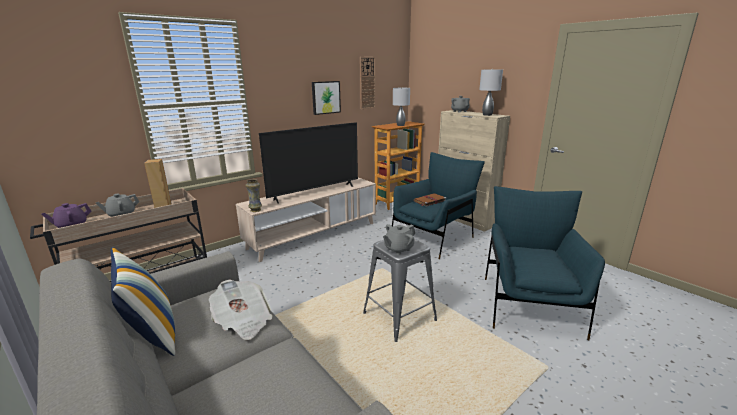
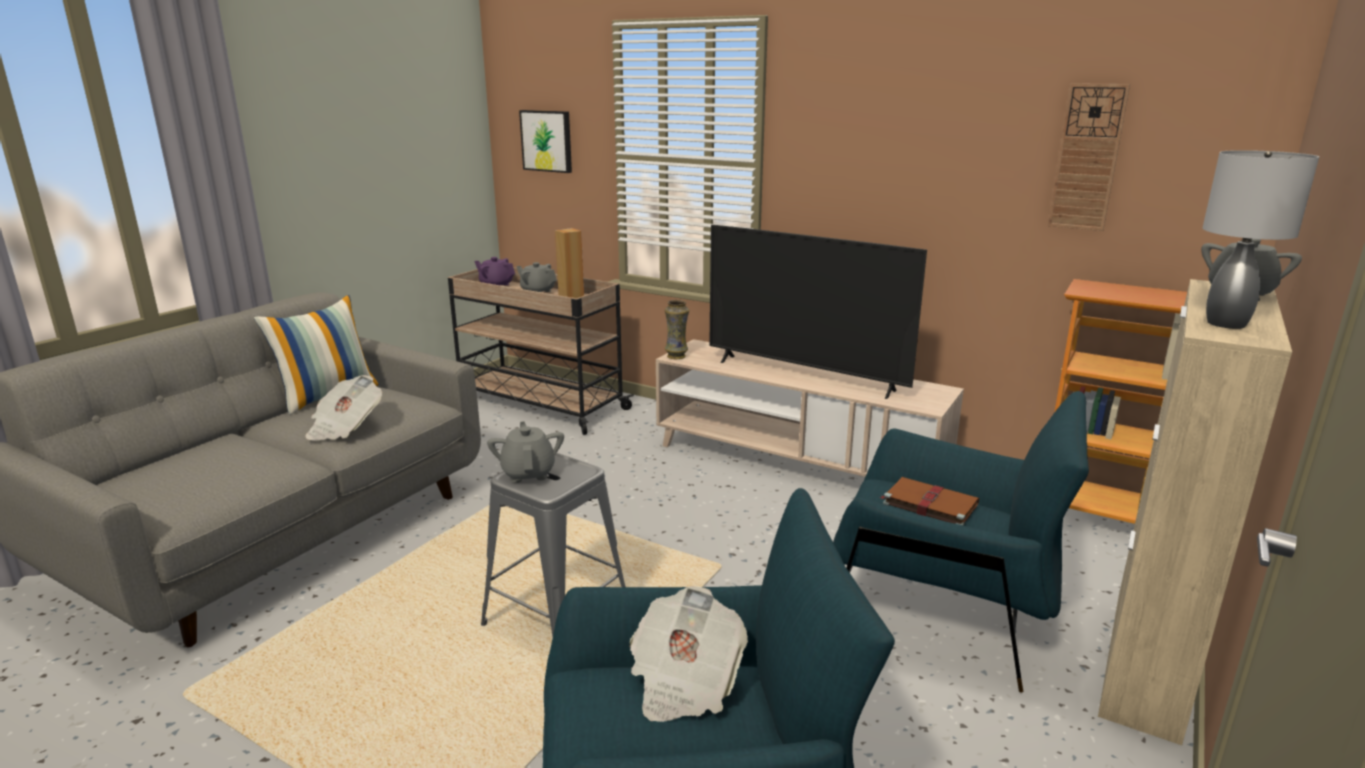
camera: 70 degrees right, 0 degrees up
(325, 97) = (940, 180): picture -> picture (547, 141)
(398, 249) = (528, 473): grey teapot -> grey teapot turned 45 degrees clockwise
(400, 125) = (1150, 298): grey table lamp -> none
(529, 253) = (684, 681): none -> newspaper

